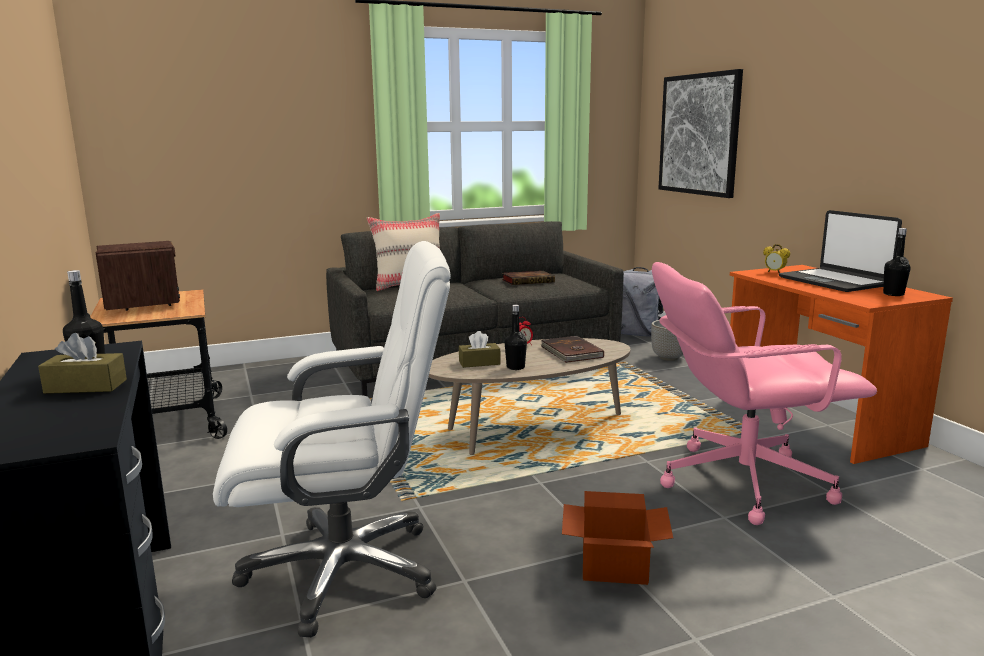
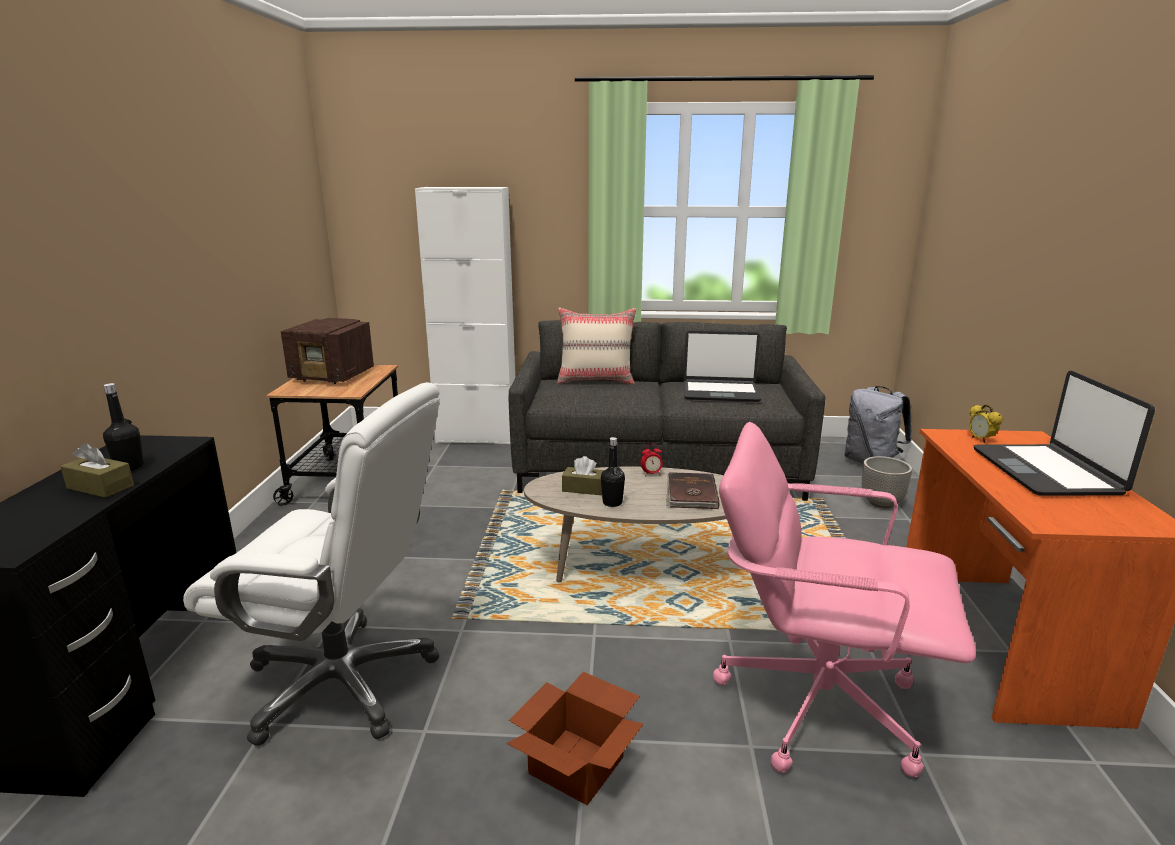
camera: 25 degrees right, 5 degrees up
(143, 304) = (333, 376): radio -> radio turned 105 degrees clockwise
(272, 367) = (477, 437): none -> white cabinet
(529, 281) = (720, 392): book -> laptop
(699, 134) = (970, 235): picture -> none
(893, 294) = (1108, 513): black bottle -> none

